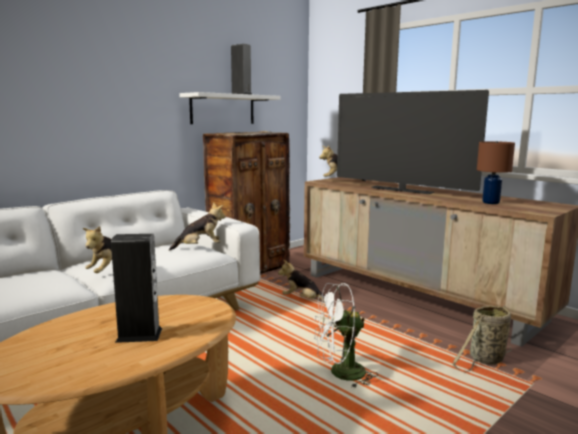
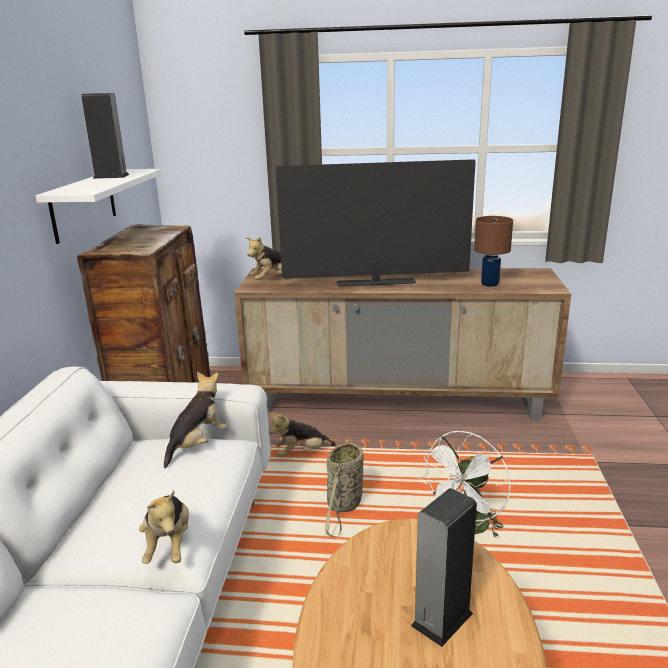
camera: 40 degrees left, 10 degrees up
(485, 360) = (538, 448): basket -> basket (344, 506)

